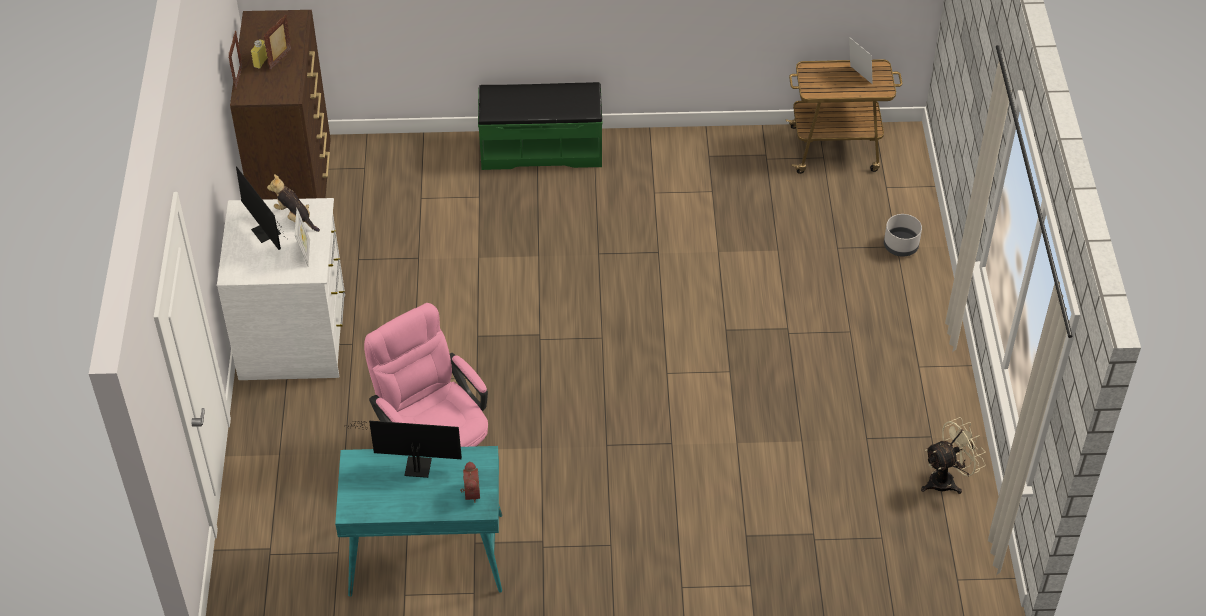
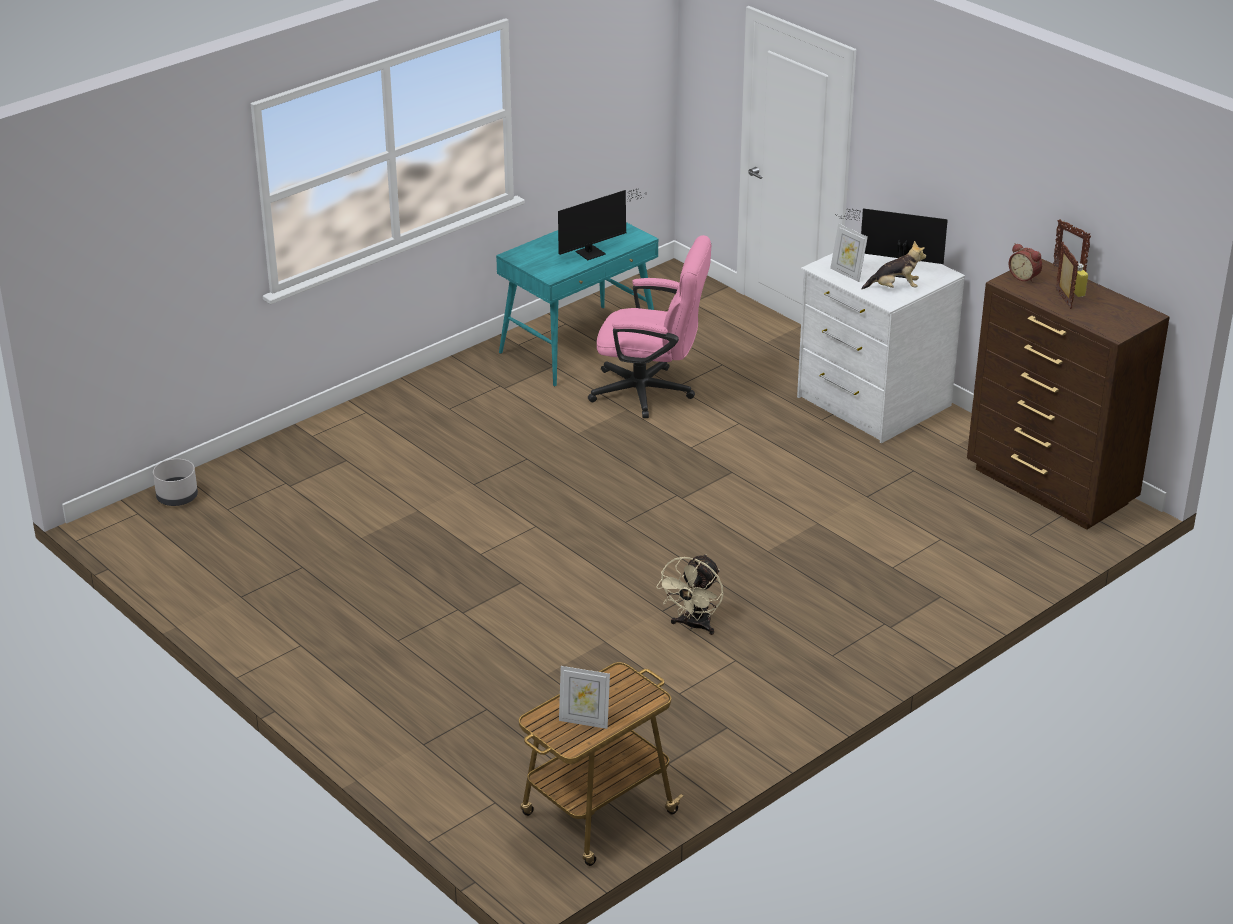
camera: 140 degrees right, 15 degrees down
(470, 493) = (534, 257): alarm clock -> alarm clock (1024, 277)
(541, 149) = (901, 638): green bench -> none
(900, 246) = (419, 746): grey planter -> grey planter (177, 497)
(947, 480) = (199, 572): beige fan -> beige fan (693, 626)

